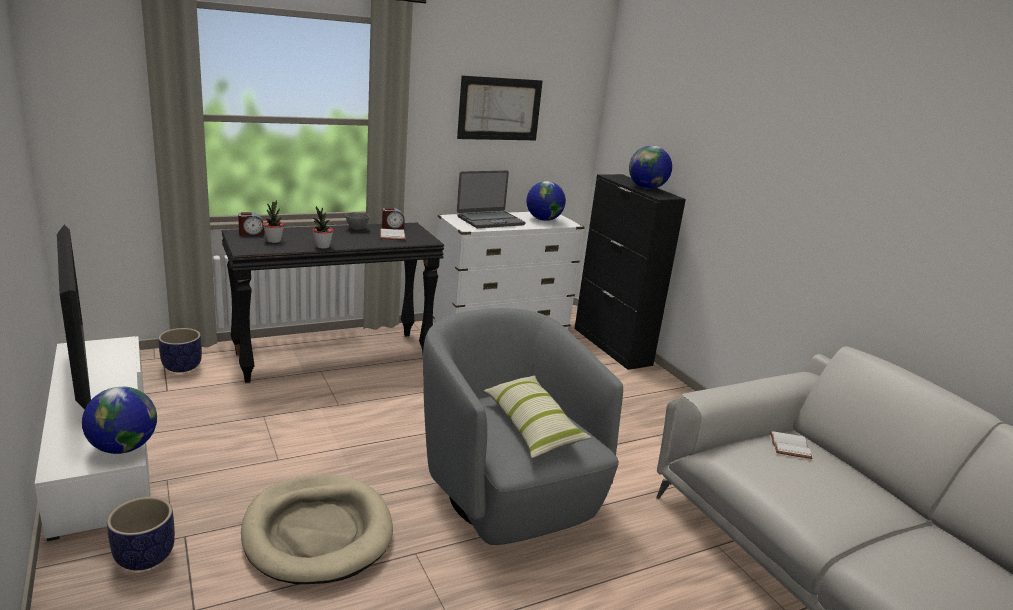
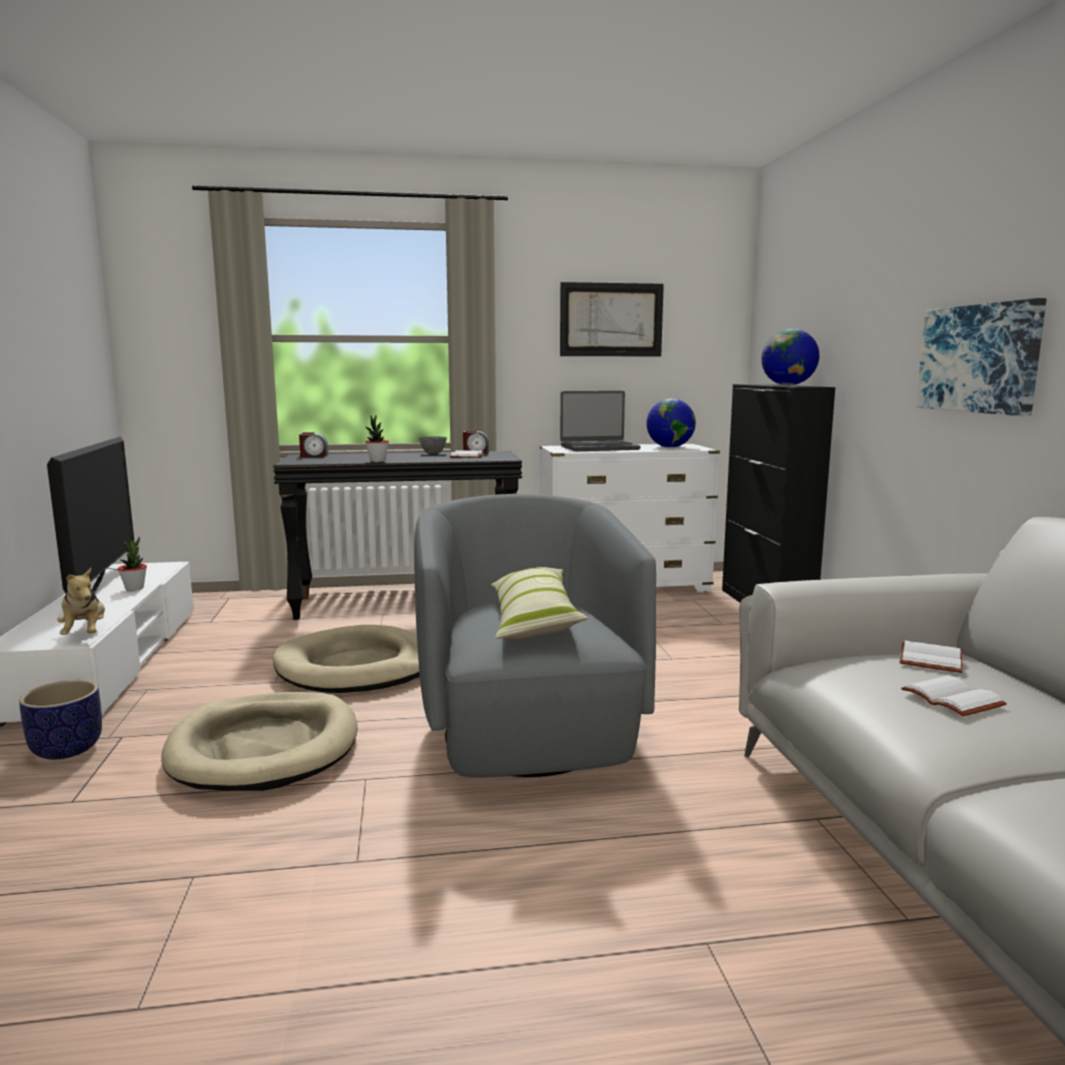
camera: 20 degrees right, 10 degrees down
(123, 447) = (85, 633): globe -> plush toy
(181, 366) = (240, 605): planter -> none
(273, 241) = (330, 458): potted plant -> potted plant (134, 588)
(339, 436) = (358, 667): none -> beige dog bed
(806, 218) = (979, 358): none -> picture
(815, 484) = (949, 699): none -> white book

